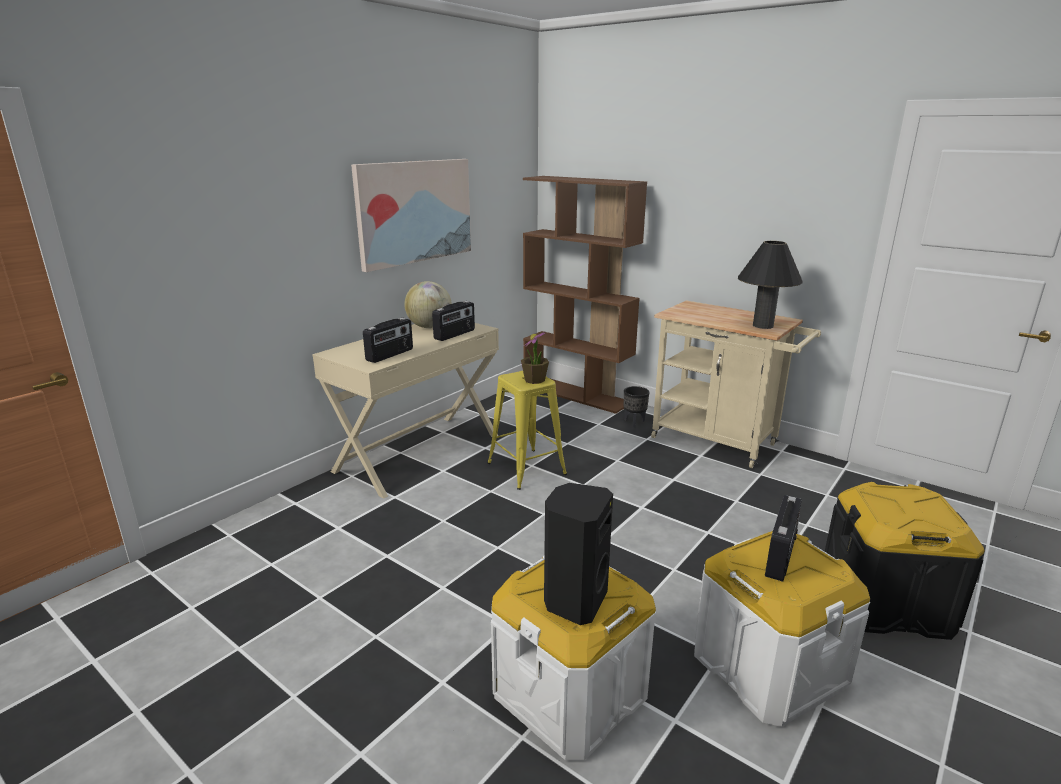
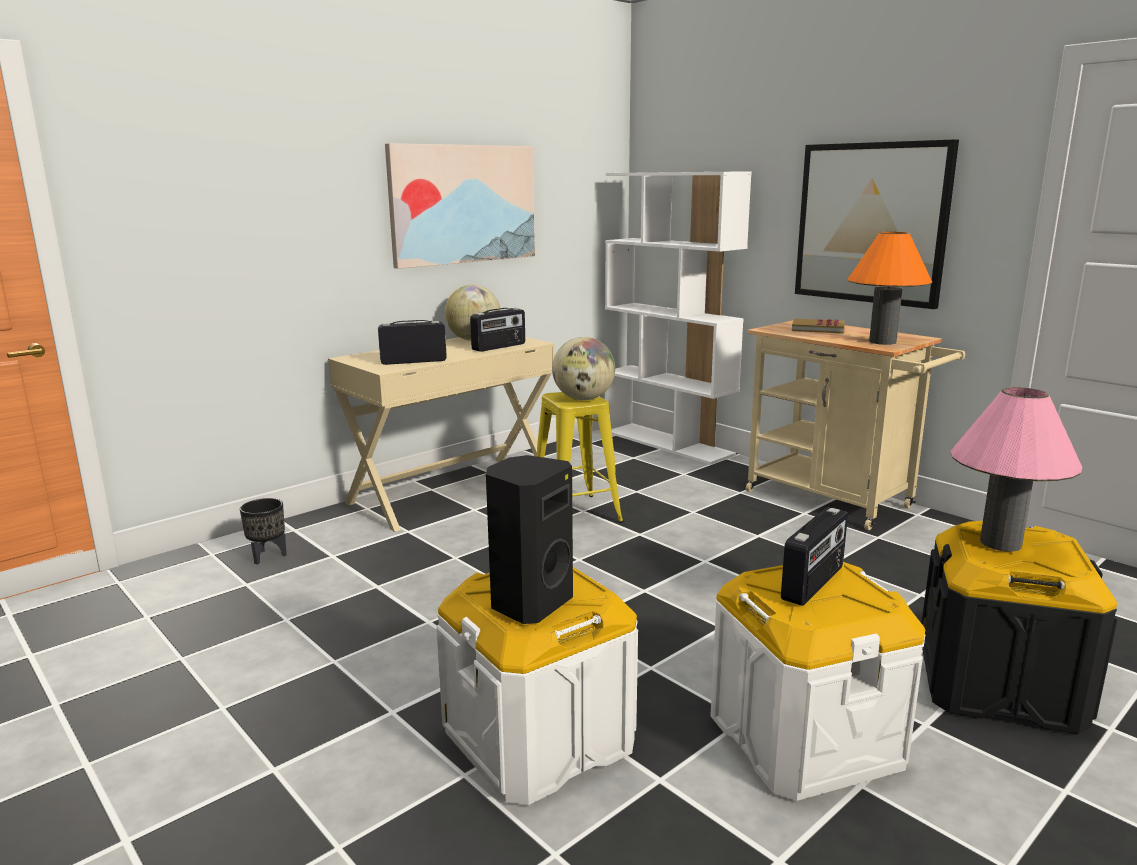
camera: 10 degrees right, 5 degrees down
(390, 355) = (413, 361): radio -> radio turned 150 degrees counterclockwise
(534, 380) = (583, 399): potted plant -> globe
(577, 394) = (668, 443): brown bookcase -> white bookcase
(634, 422) = (730, 474): black planter -> black planter (267, 556)
(707, 311) = (818, 328): none -> book
(747, 228) = (871, 223): none -> picture
(763, 326) = (882, 342): black table lamp -> orange table lamp
(893, 503) = (1000, 543): none -> pink table lamp

